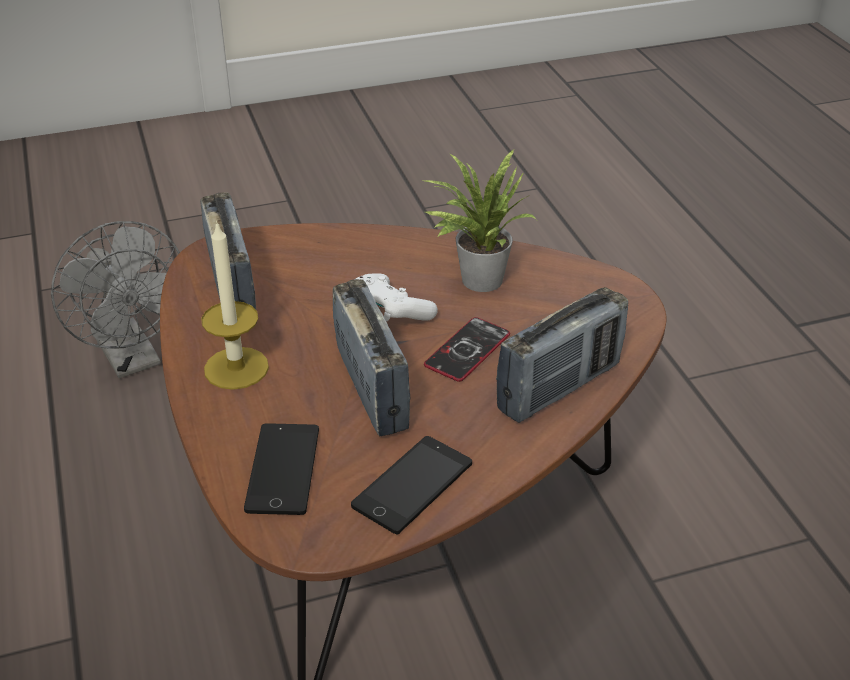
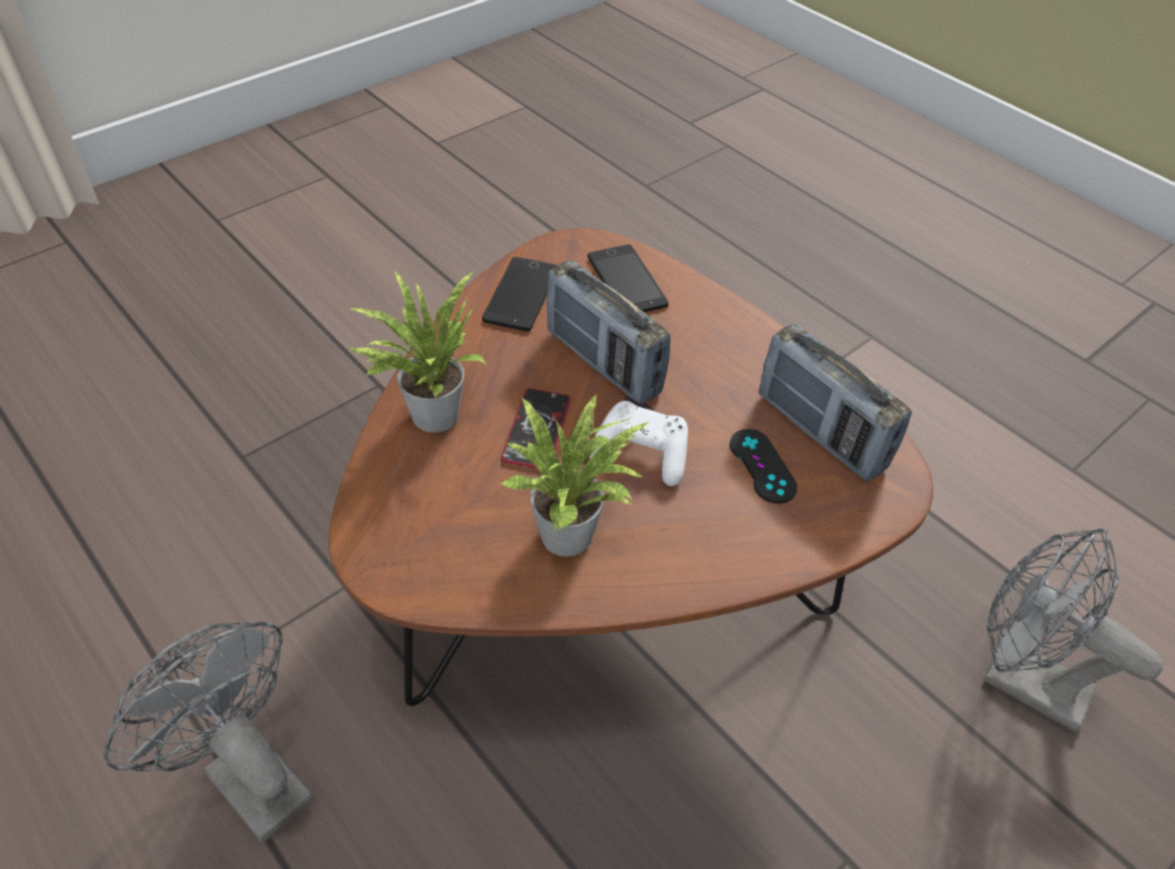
camera: 155 degrees right, 10 degrees up
(236, 368) = (736, 350): candle -> none
(301, 282) = (762, 466): none -> black game controller
(559, 387) = (429, 412): radio -> potted plant
(742, 466) = (247, 774): none -> grey fan

